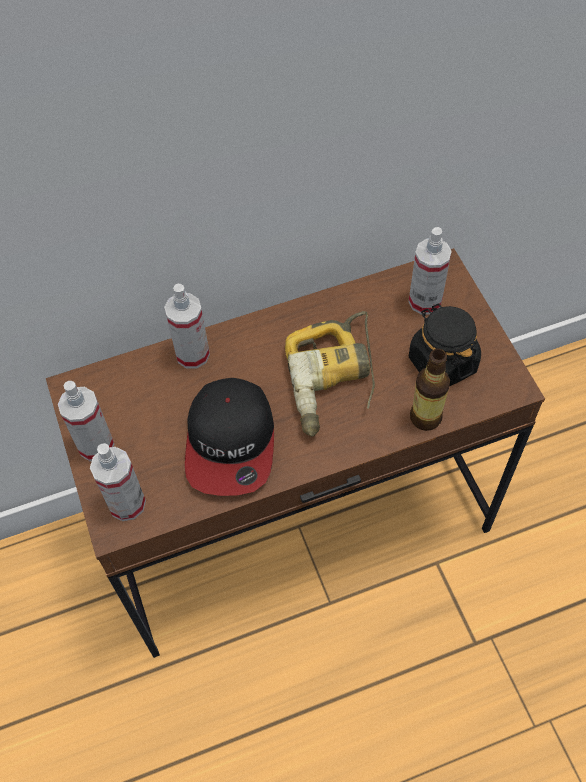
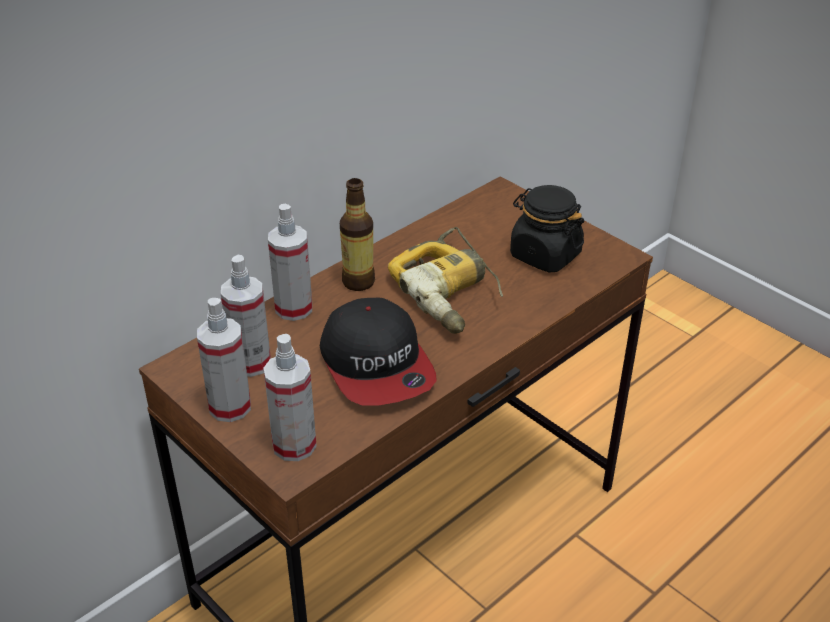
camera: 25 degrees left, 20 degrees down
(425, 301) = (499, 216): spray bottle -> spray bottle (251, 363)
(425, 417) = (556, 296): bottle -> bottle (358, 282)

